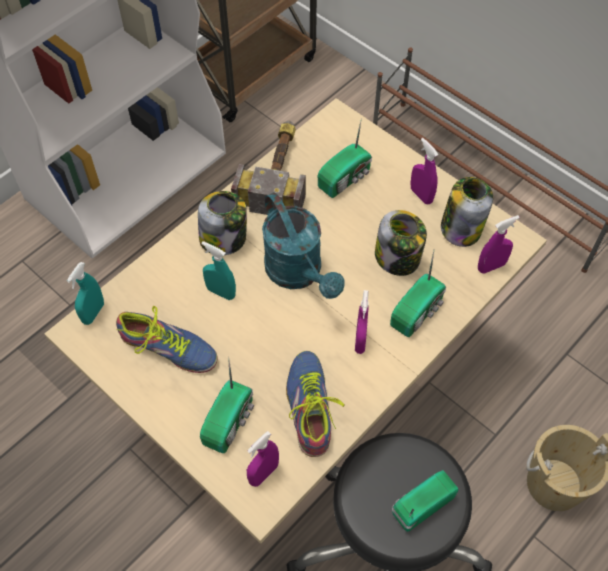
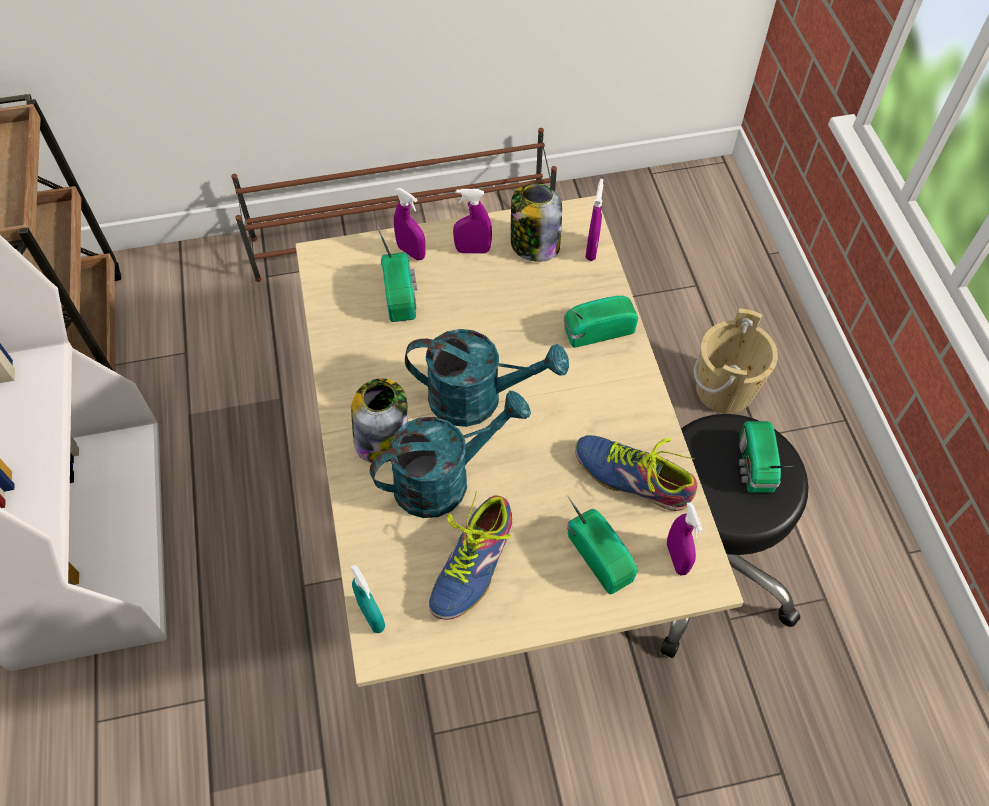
camera: 55 degrees left, 0 degrees up
(168, 347) = (473, 564): shoe -> shoe turned 150 degrees clockwise
(221, 292) = (445, 478): turquoise spray bottle -> turquoise watering can
(278, 172) = (342, 344): hammer -> none
(360, 341) = (592, 394): purple spray bottle -> purple spray bottle (411, 252)
(398, 258) = (527, 310): jar -> none
(418, 311) = (596, 330): radio -> radio turned 90 degrees counterclockwise

